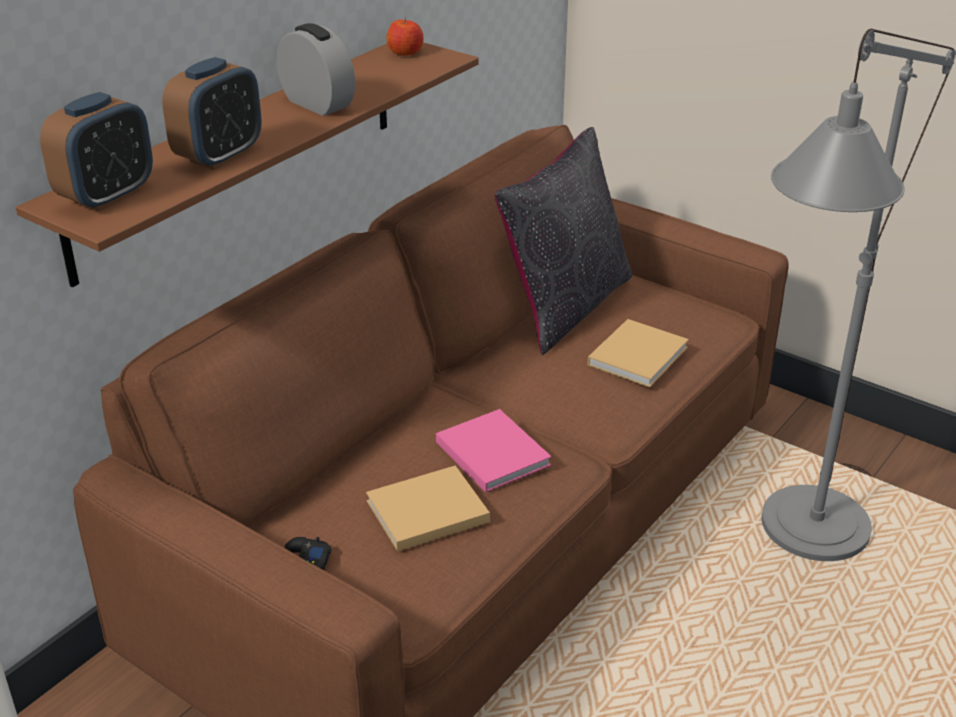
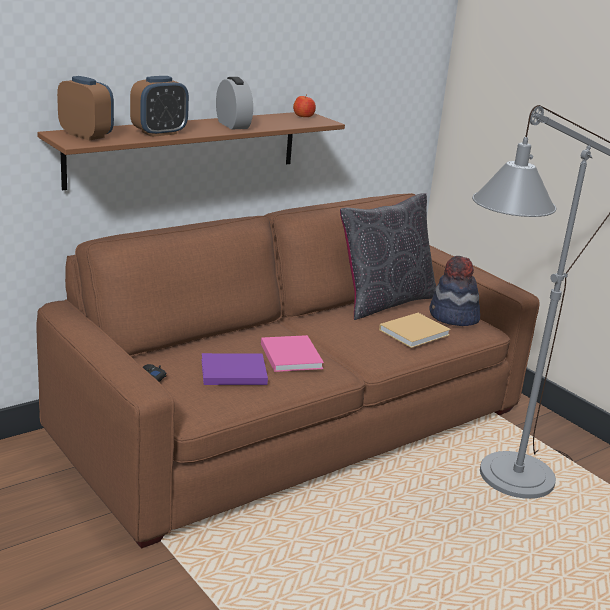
camera: 15 degrees right, 10 degrees down
(107, 196) = (86, 135): alarm clock -> alarm clock turned 105 degrees counterclockwise
(424, 512) = (231, 372): beige book -> purple book
(673, 311) = (453, 317): none -> hat

